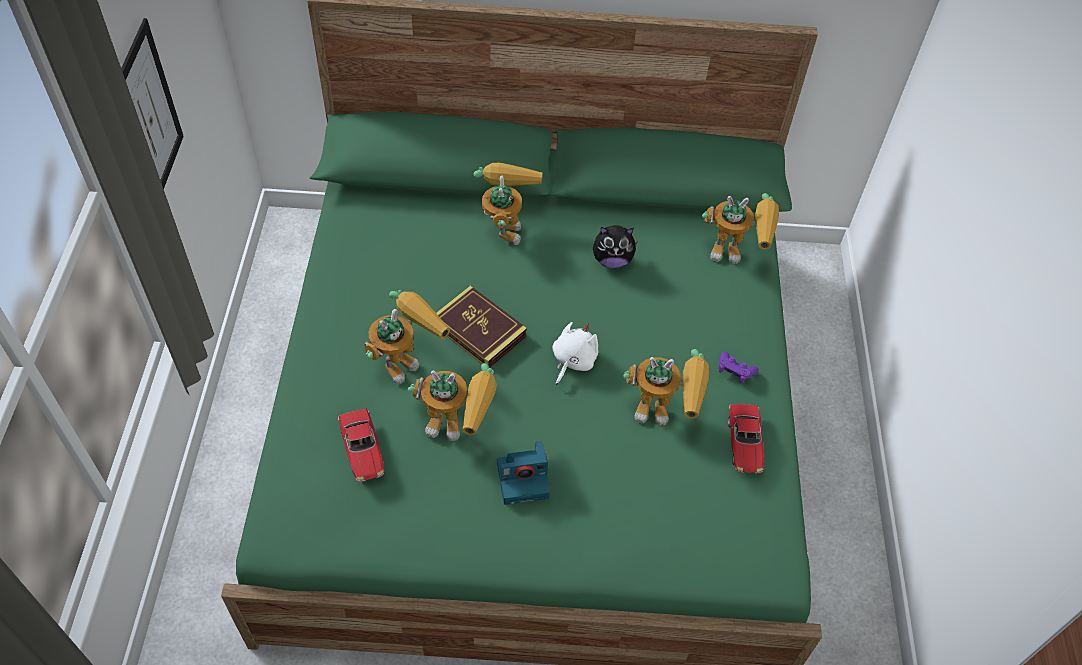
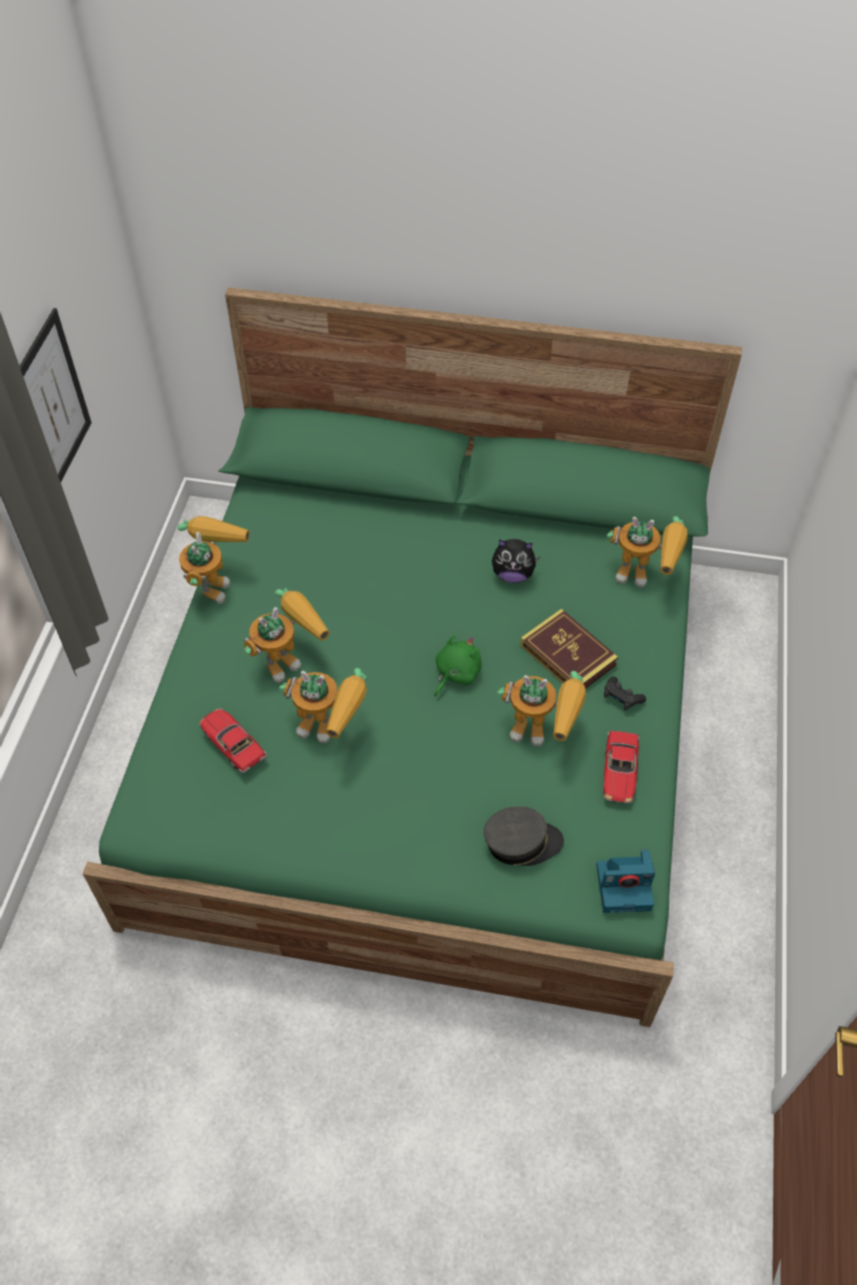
camera: 10 degrees right, 0 degrees up
(362, 450) = (232, 744): toy car -> toy car turned 150 degrees clockwise
(479, 330) = (366, 635): book -> book (568, 655)
(504, 224) = (408, 530): toy robot -> toy robot (214, 580)
(524, 478) = (388, 787): camera -> camera (625, 886)
(573, 361) = (456, 673): white plush toy -> green plush toy
(663, 521) = (521, 842): none -> grey cap
(734, 371) = (621, 698): purple game controller -> black game controller

